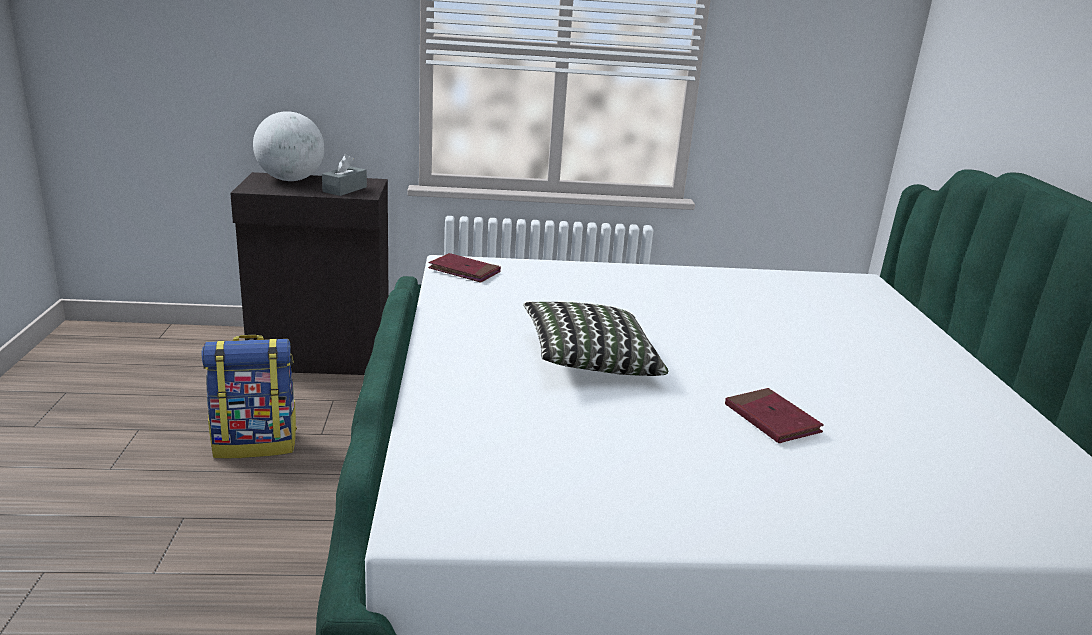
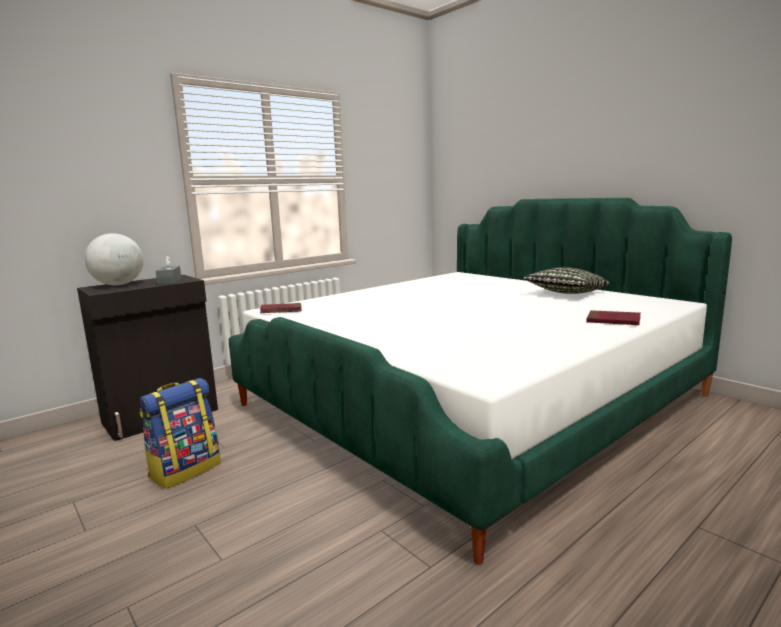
camera: 35 degrees left, 10 degrees down
(589, 361) = (419, 319): pillow -> pillow (565, 294)
(772, 419) = (525, 312): red book -> red book (613, 321)

